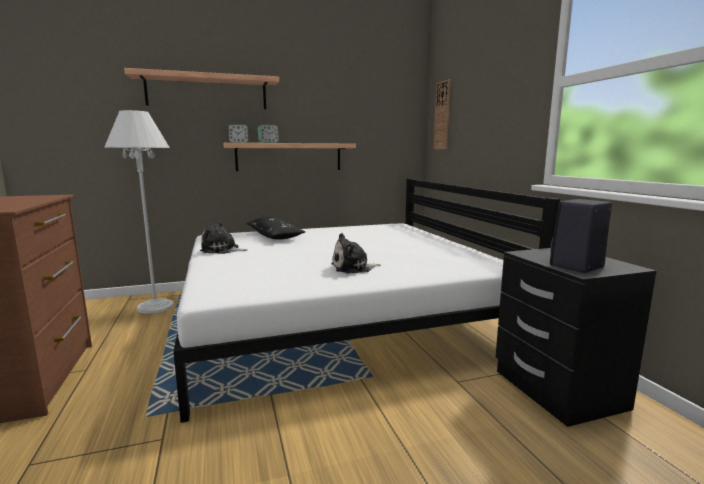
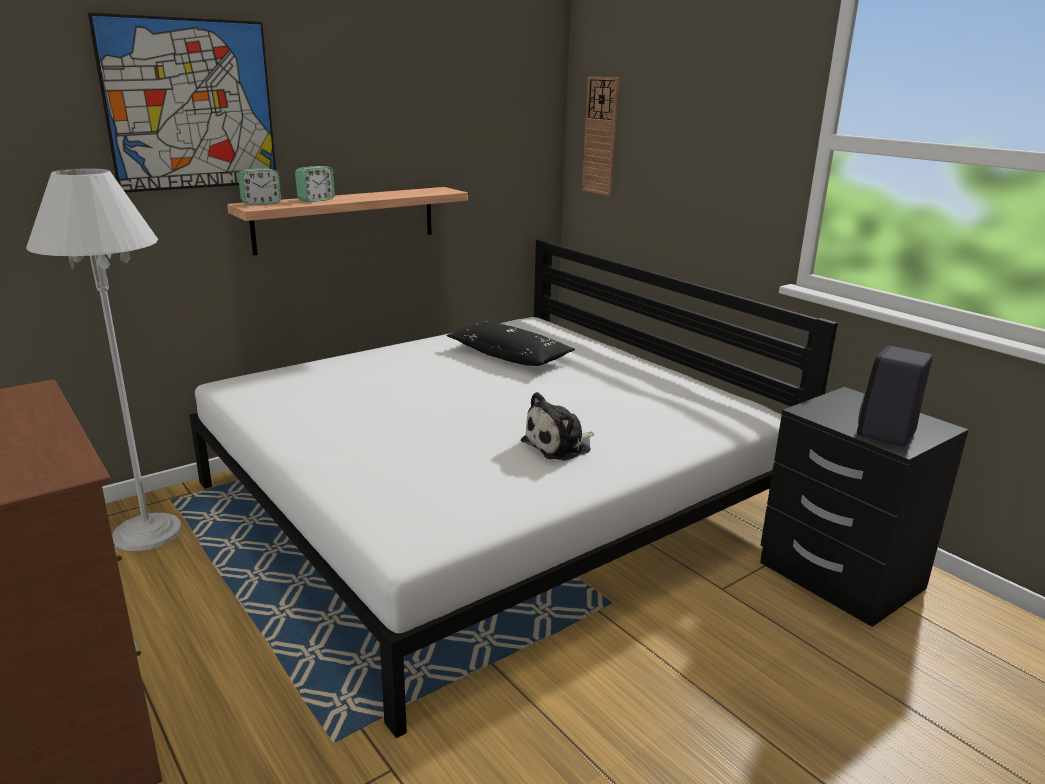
camera: 20 degrees left, 10 degrees up
(207, 92) = (191, 105): shelf -> picture
(222, 250) = (299, 426): plush toy -> none
(275, 236) = (353, 375): black pillow -> black pillow (510, 356)

